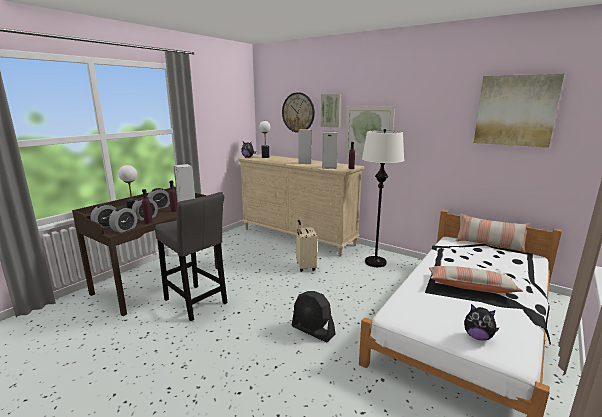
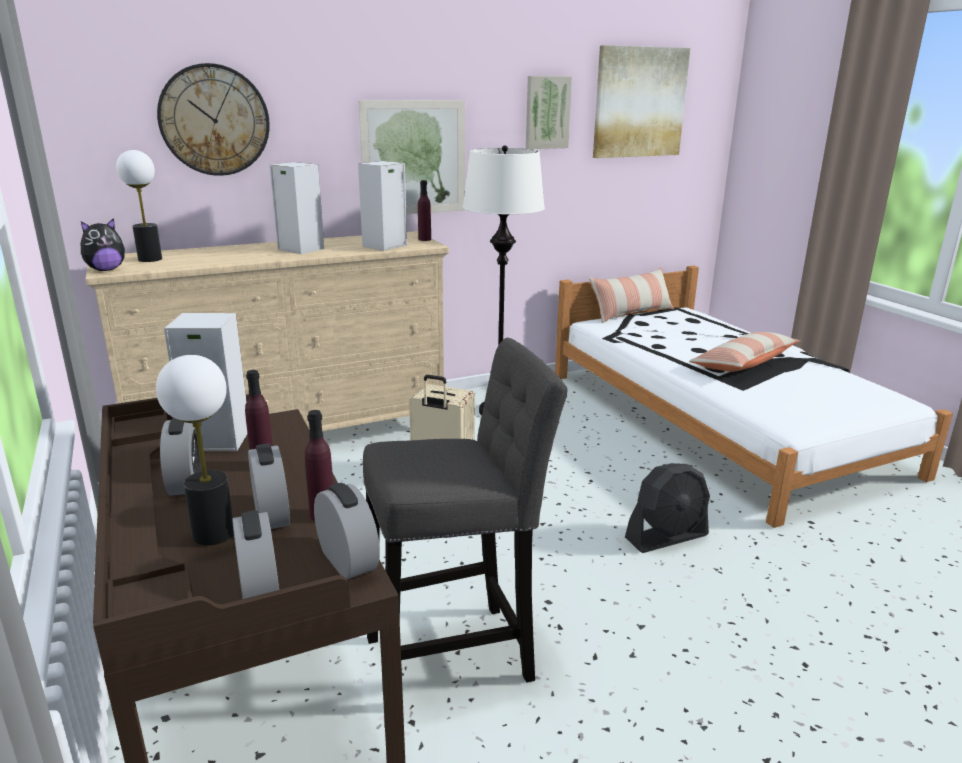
camera: 60 degrees left, 5 degrees up
(331, 110) = (317, 112): picture -> picture (546, 112)
(478, 337) = (860, 402): plush toy -> none

